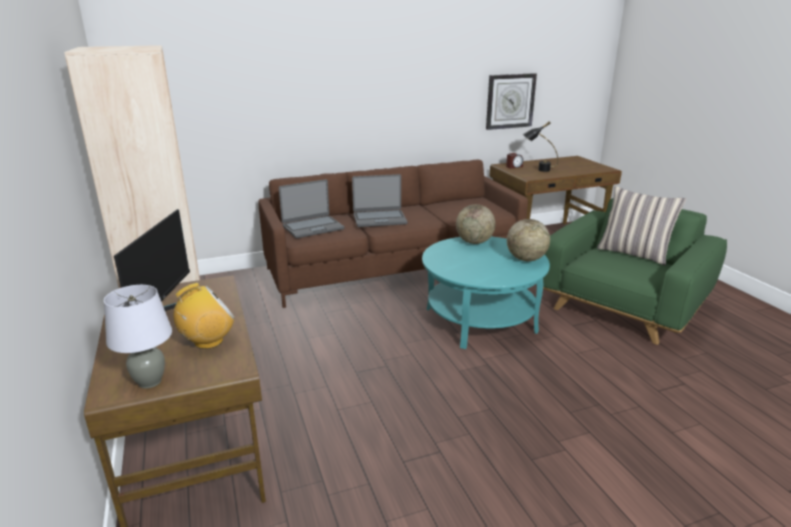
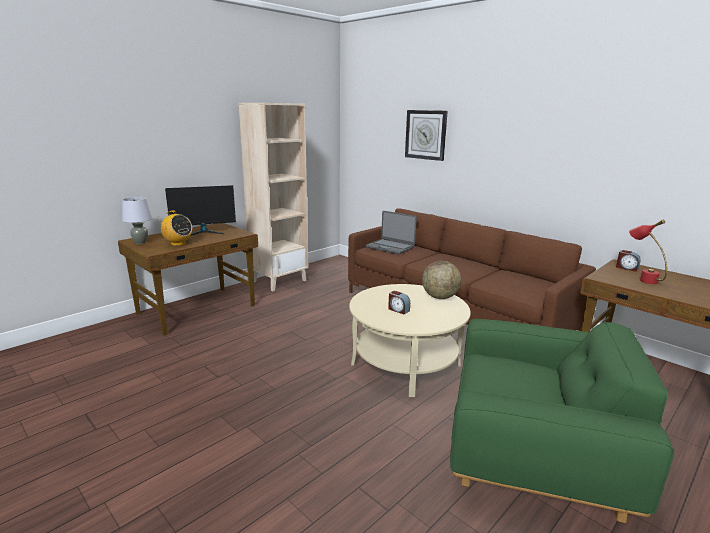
camera: 65 degrees right, 5 degrees down
(379, 219) = (435, 260): laptop -> none
(480, 320) = (406, 364): turquoise coffee table -> beige coffee table
(493, 265) = (398, 310): none -> alarm clock
(510, 101) = (654, 190): wall clock -> wall clock (426, 134)
(526, 259) = (428, 321): globe -> none
(538, 170) = (642, 279): black table lamp -> red table lamp
(634, 253) = (559, 391): pillow -> none

